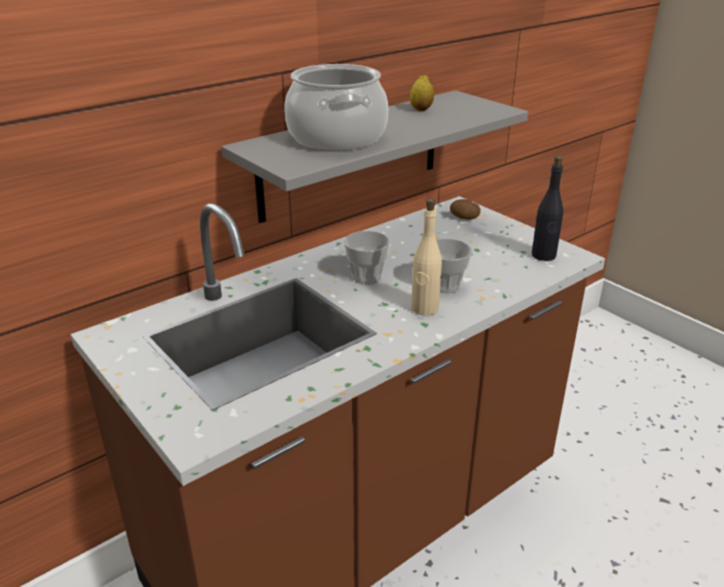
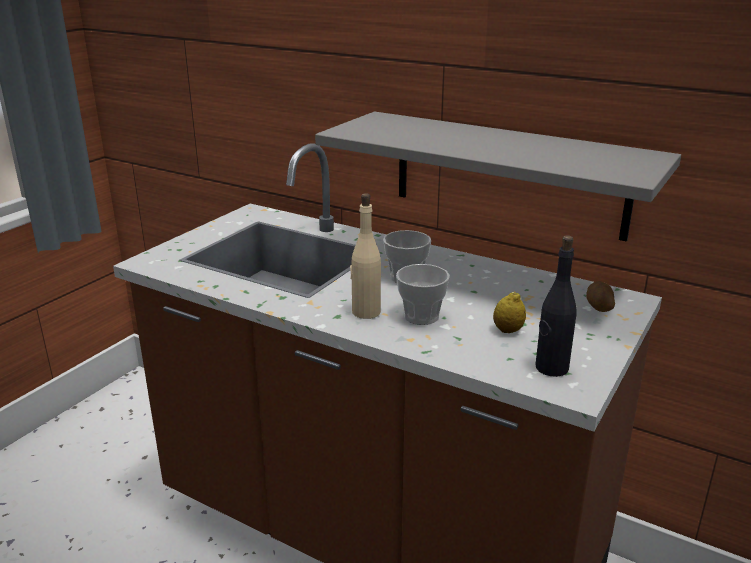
camera: 70 degrees right, 5 degrees down
(336, 137) = (432, 133): cooking pot -> none
(421, 109) = (568, 148): lemon -> lemon (508, 330)

